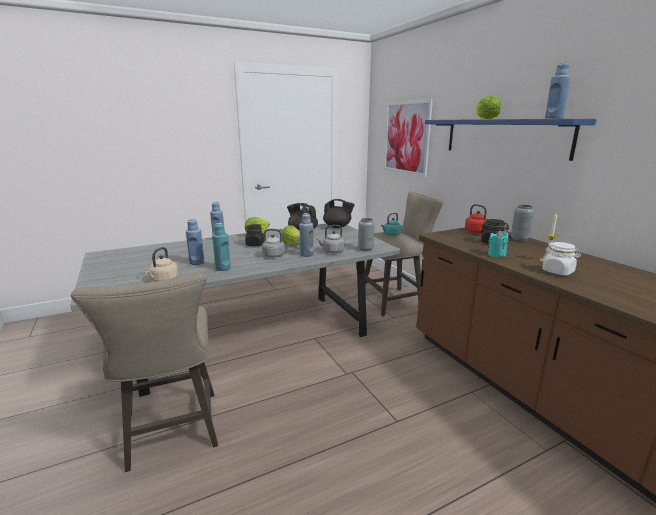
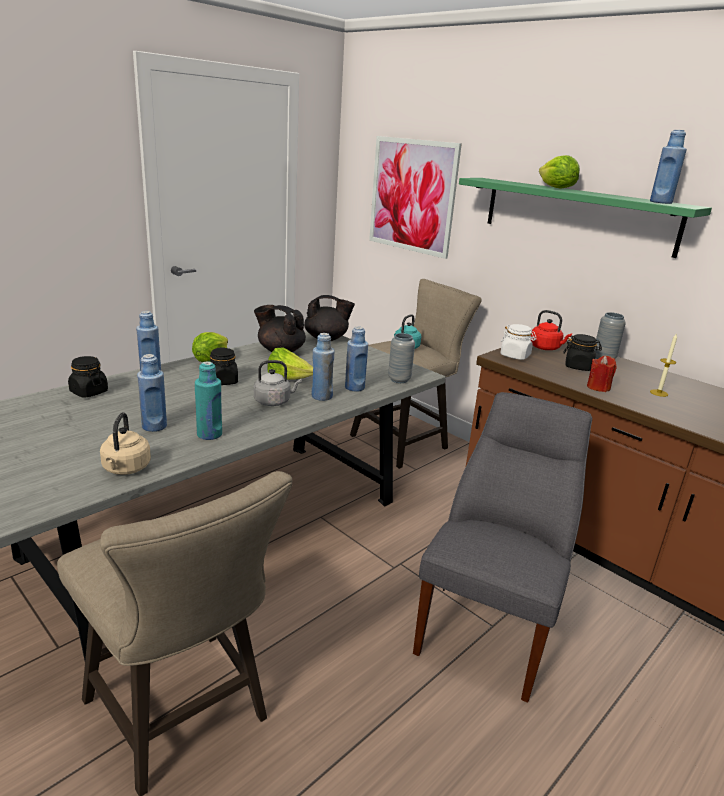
camera: 20 degrees left, 5 degrees up
(178, 245) = (89, 392): none -> black jar
(332, 251) = (354, 387): grey kettle -> blue bottle
(395, 421) = (489, 626): none -> grey chair
(496, 255) = (598, 387): turquoise candle -> red candle
(503, 137) = (577, 215): blue shelf -> green shelf
(558, 272) = (683, 410): white jar -> white jar (515, 356)

